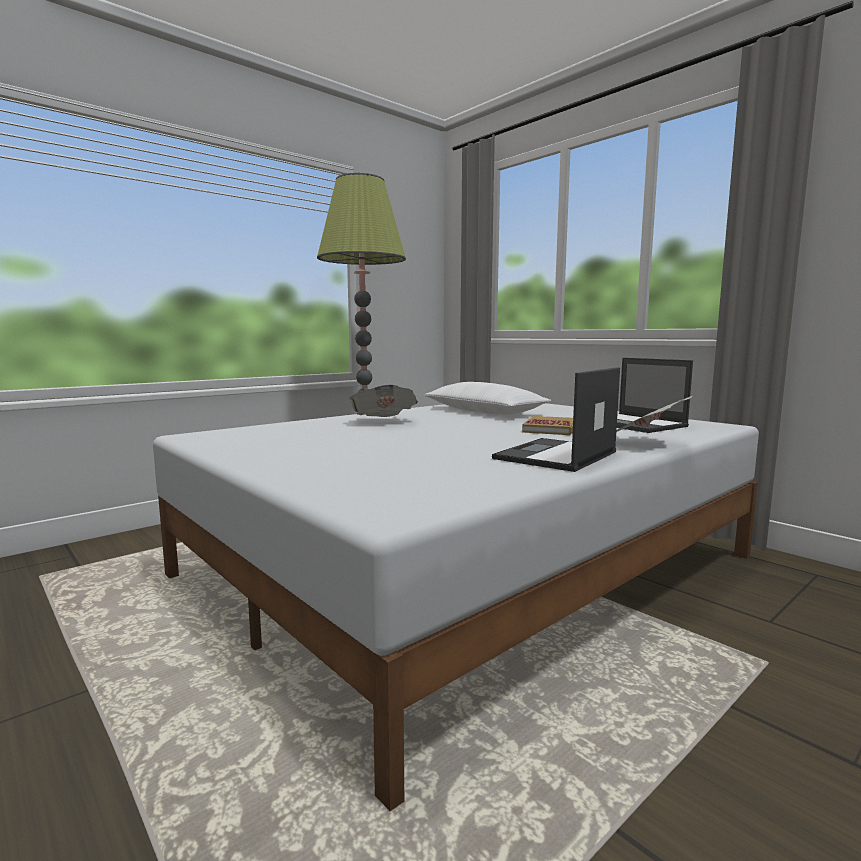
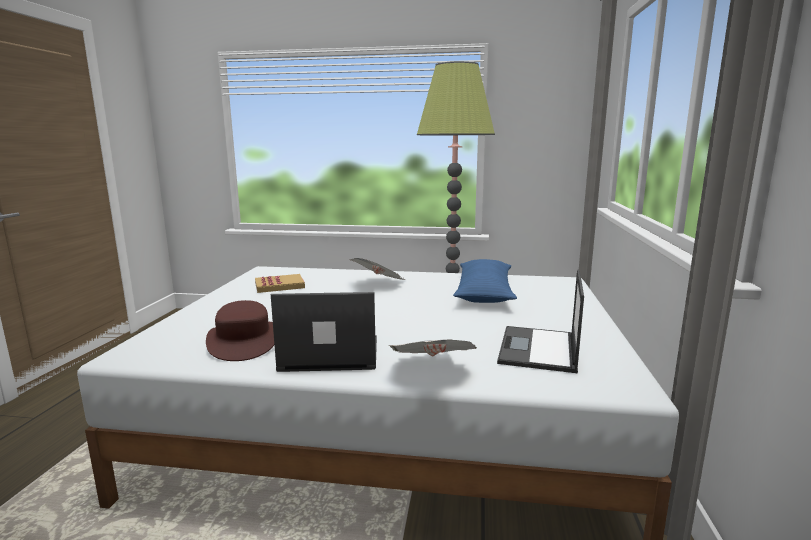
camera: 50 degrees right, 5 degrees up
(456, 470) = (244, 341): none -> brown hat
(484, 411) = (484, 292): white pillow -> blue pillow
(550, 428) = (445, 328): book -> book (279, 285)

